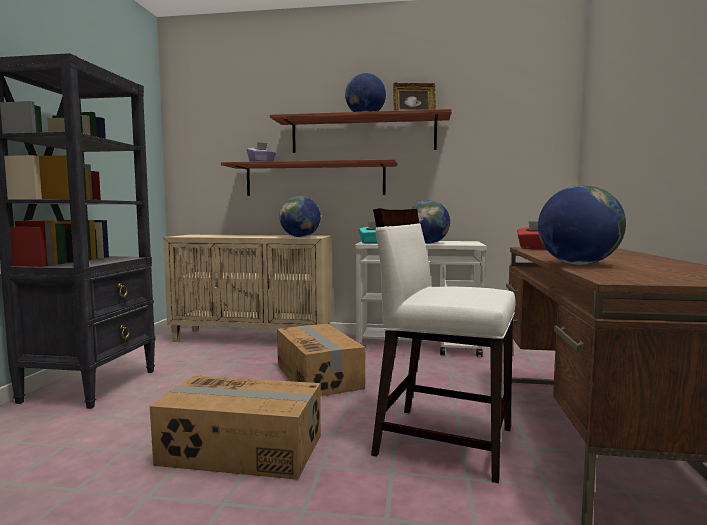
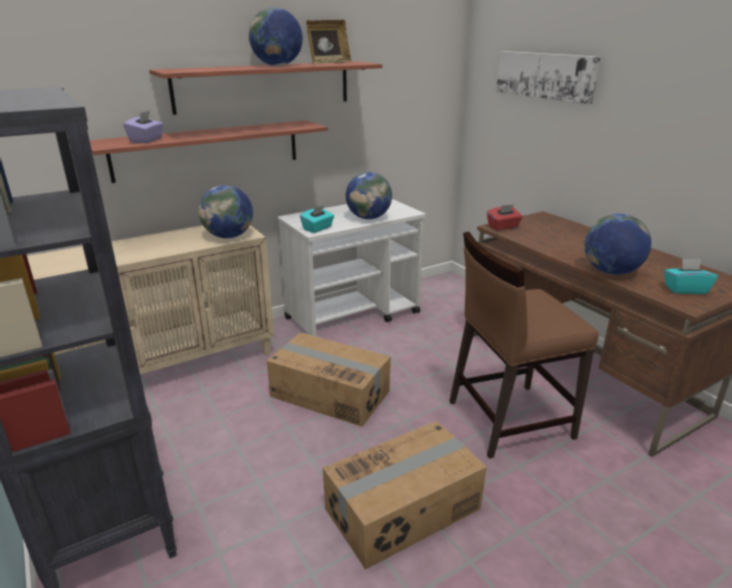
camera: 40 degrees left, 20 degrees up
(443, 440) = (508, 419): white chair -> brown chair
(621, 99) = (545, 75): none -> picture
(651, 276) = (685, 289): none -> turquoise tissue box

